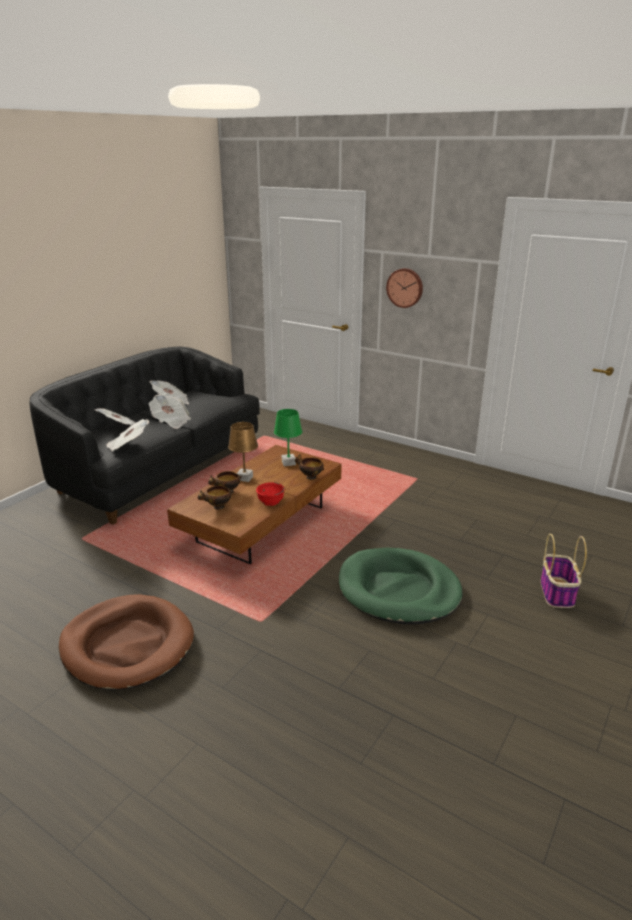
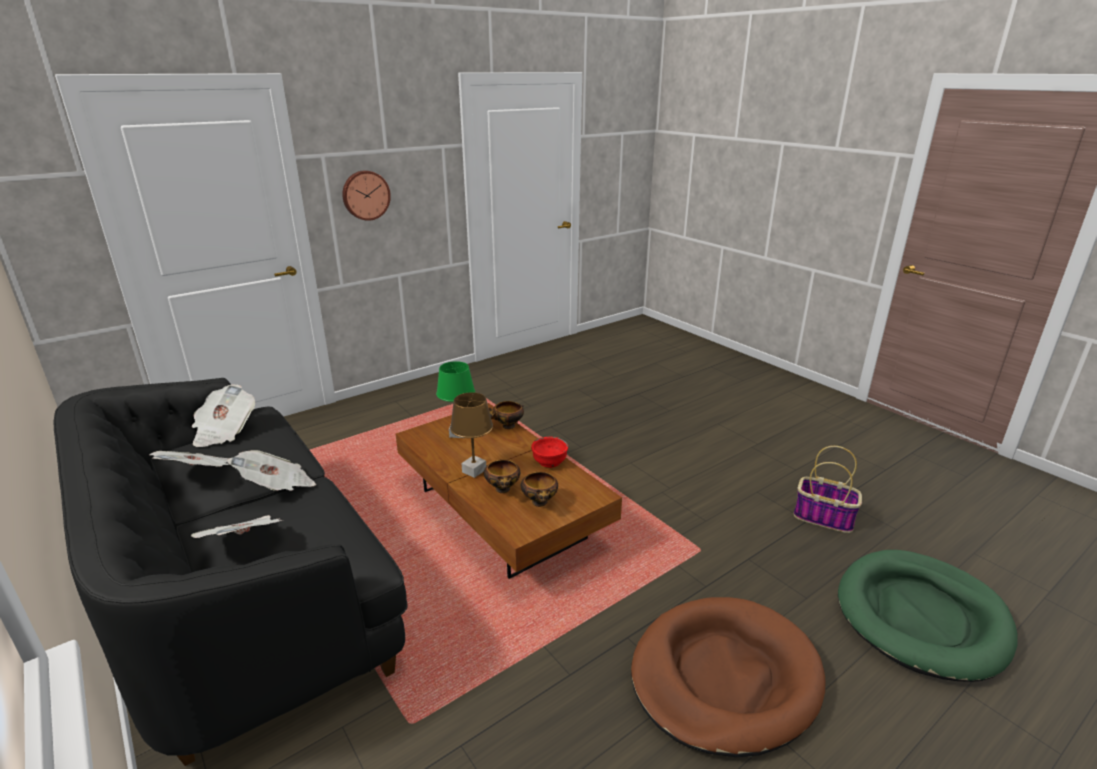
camera: 70 degrees left, 0 degrees up
(128, 446) = (340, 539): newspaper -> newspaper (224, 431)
(398, 590) = (672, 455): green dog bed -> green dog bed (921, 617)
(557, 593) = (699, 389): basket -> basket (824, 518)

